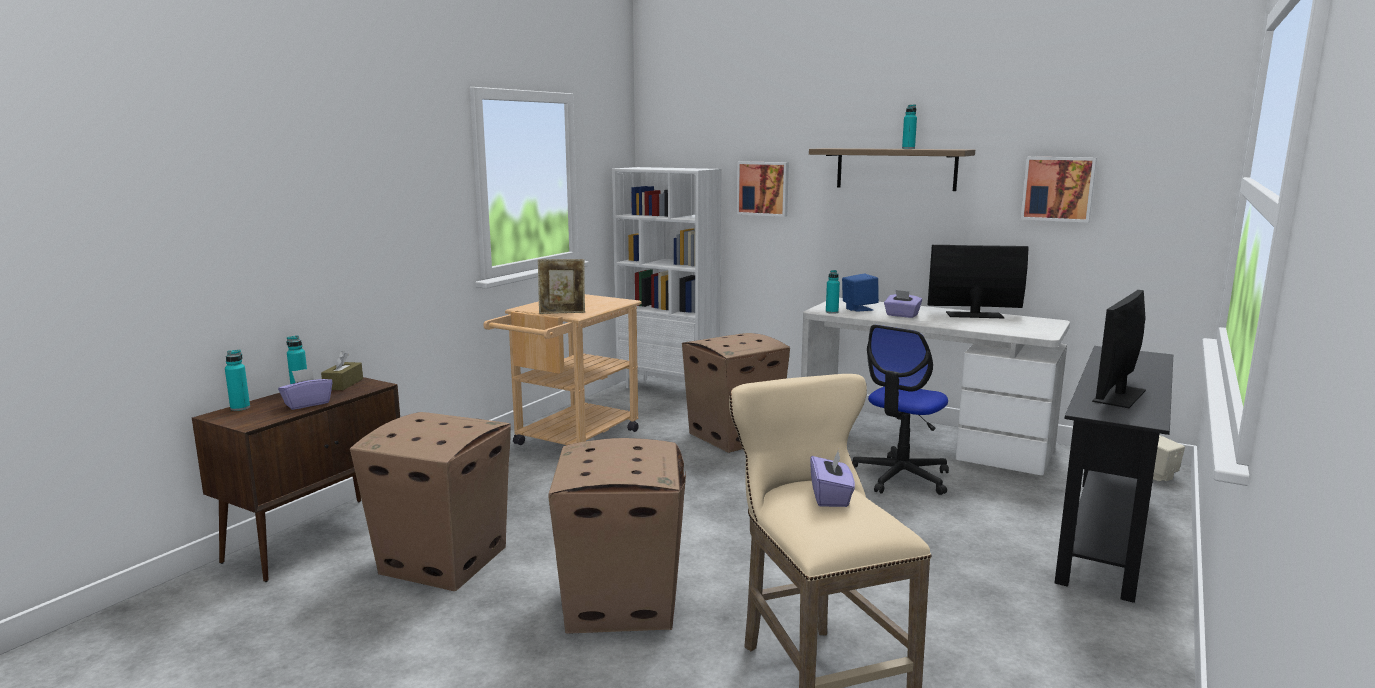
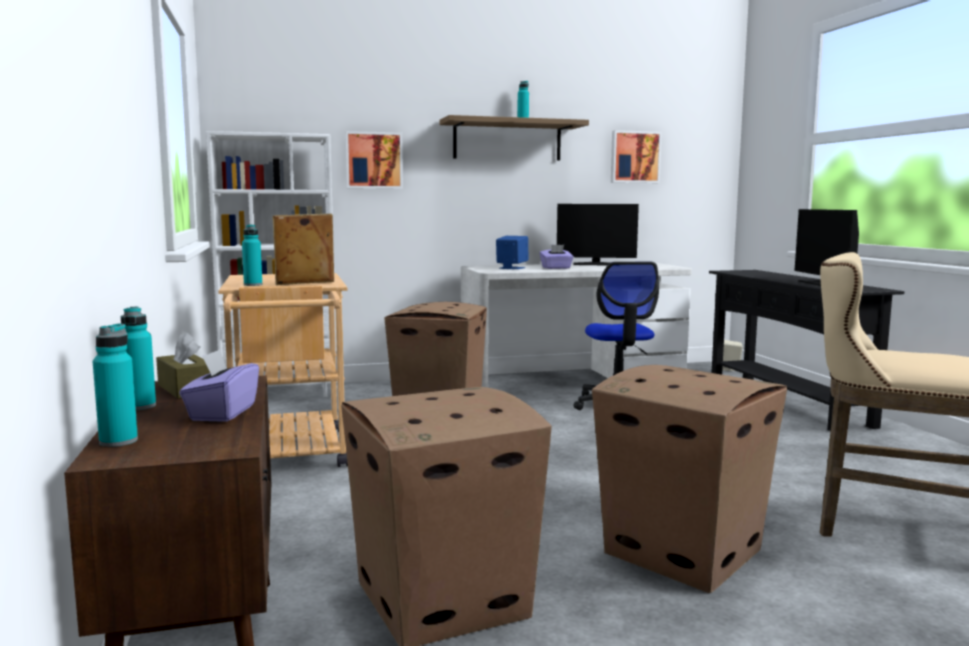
camera: 45 degrees left, 5 degrees down
(562, 313) = (305, 284): picture frame -> picture frame turned 150 degrees counterclockwise
(831, 497) = (911, 352): purple tissue box -> none
(832, 312) = (503, 271): turquoise bottle -> turquoise bottle (253, 285)
(974, 315) = (596, 264): monitor -> monitor turned 135 degrees counterclockwise

